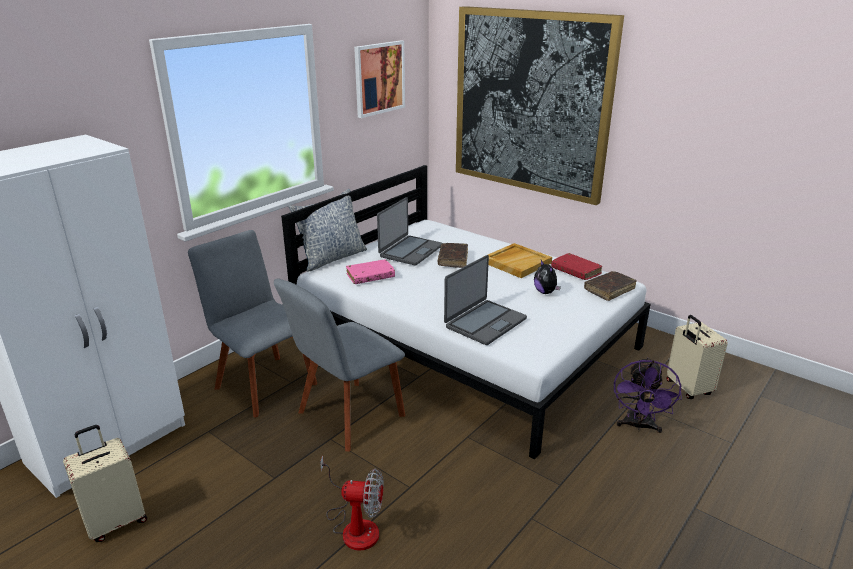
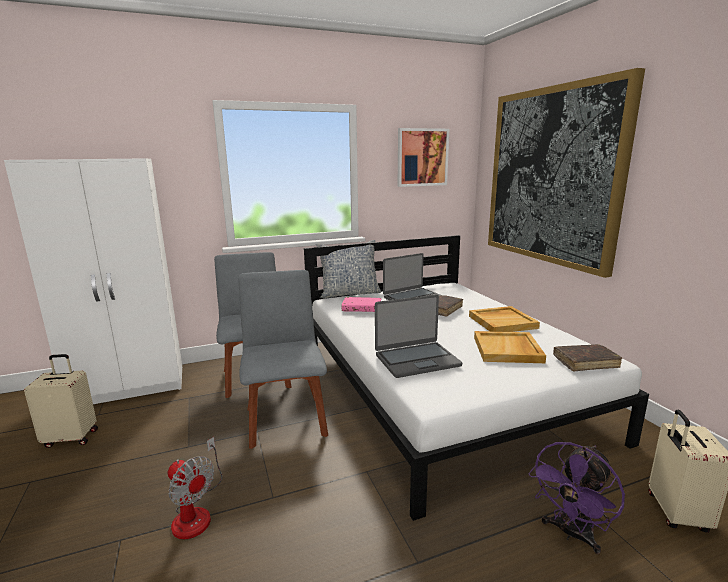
camera: 30 degrees right, 10 degrees down
(347, 417) = (286, 419): grey chair -> grey chair turned 90 degrees clockwise
(545, 292) = (508, 350): plush toy -> beige tray
(576, 271) = (560, 340): red book -> none

